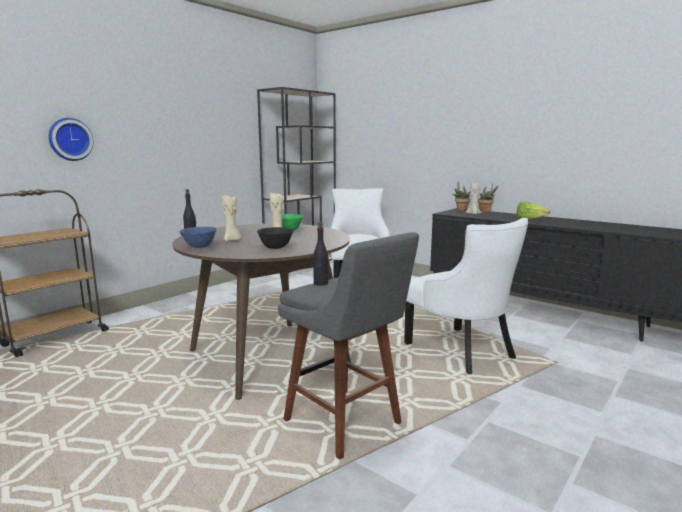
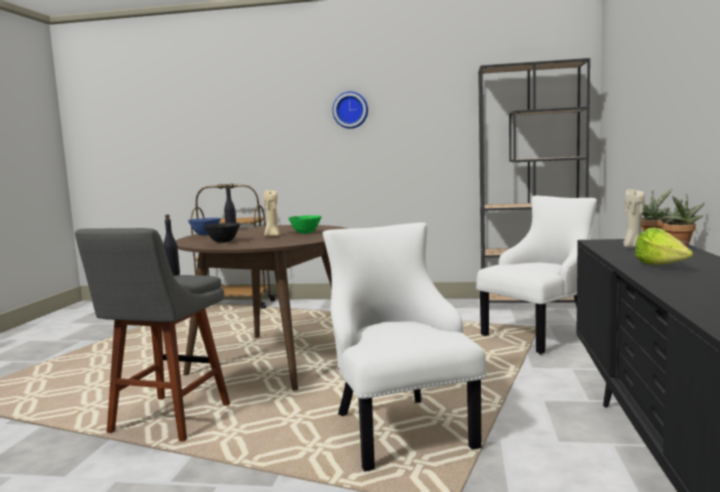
camera: 60 degrees right, 5 degrees down
(69, 139) = (271, 143): wall clock -> wall clock (350, 110)
(232, 240) = (241, 234): beige candle -> none
(458, 350) = (401, 433): white chair -> white chair turned 135 degrees clockwise

